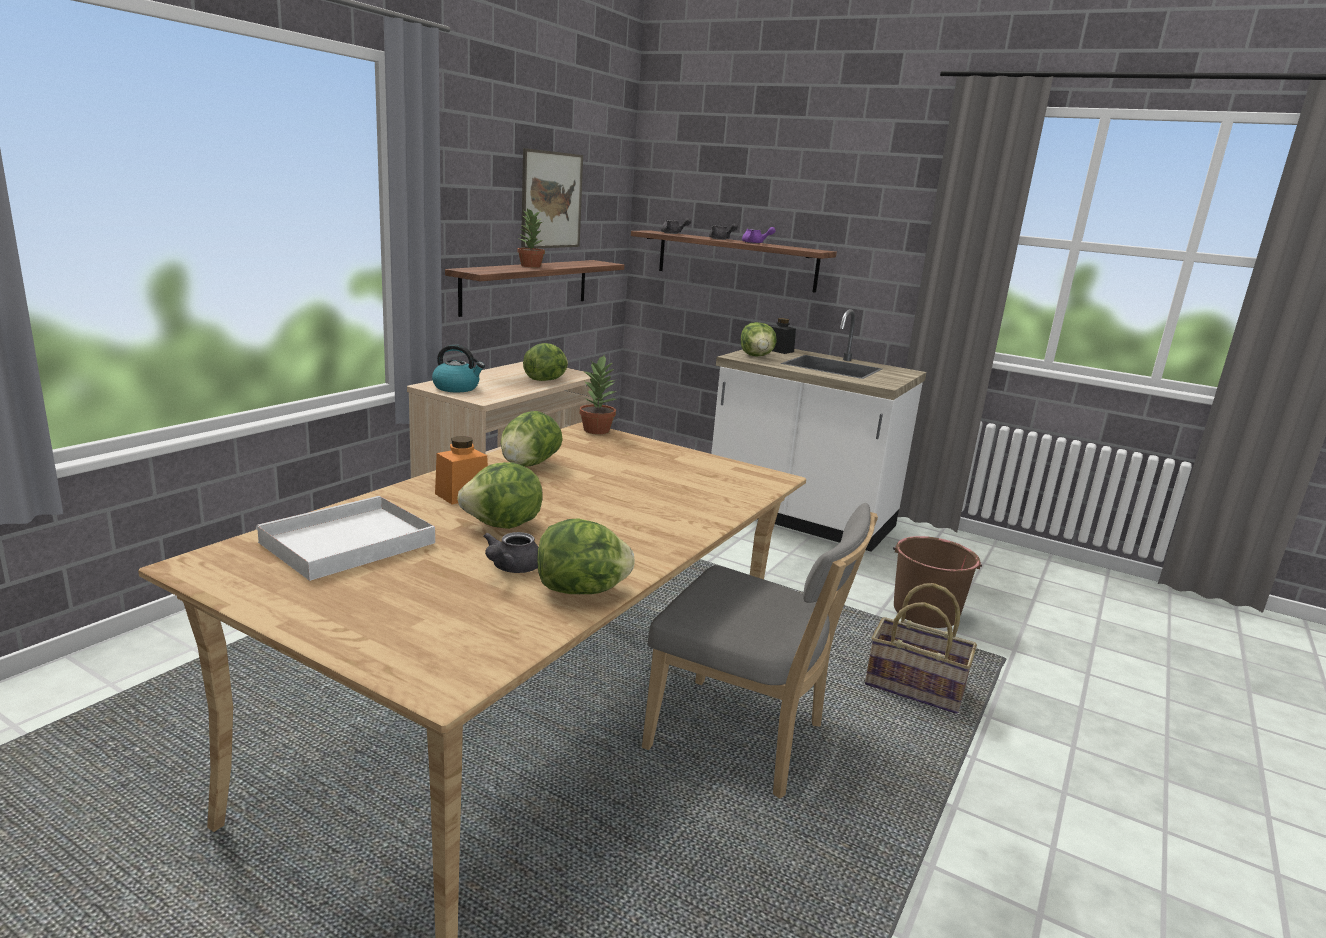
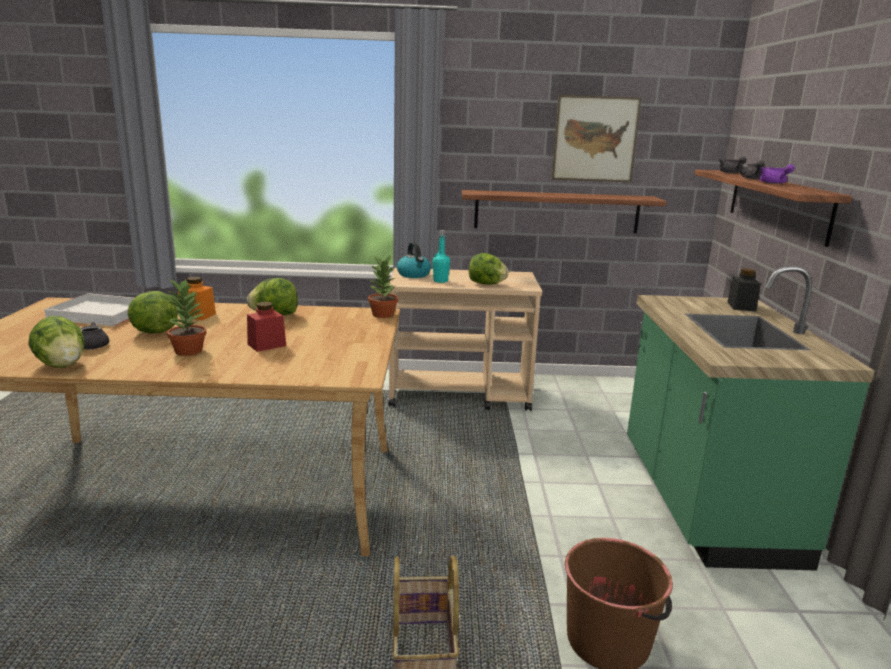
camera: 60 degrees right, 0 degrees up
(503, 387) = (440, 281): none -> turquoise bottle
(530, 266) = (546, 194): potted plant -> potted plant (188, 350)
(637, 488) = (266, 345): none -> red jar
(744, 739) = (251, 576): grey chair -> none
(757, 356) = (685, 304): lettuce -> none
(800, 519) = (703, 503): white counter -> green counter

